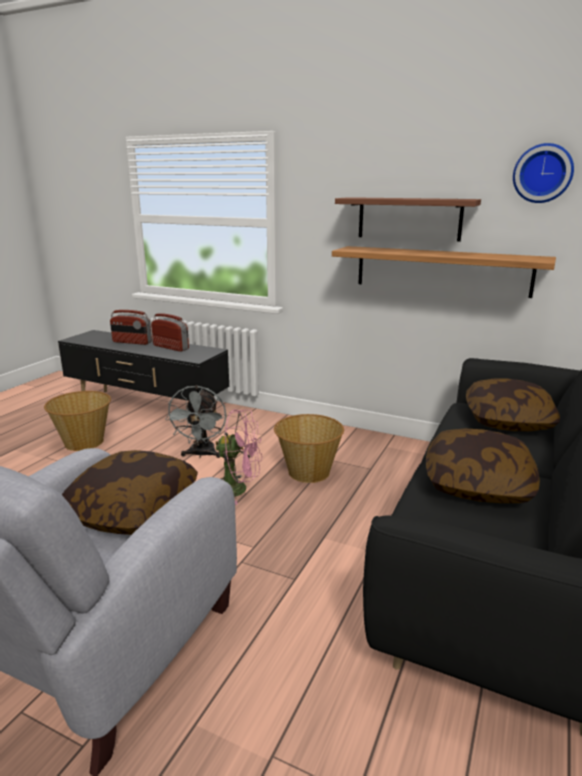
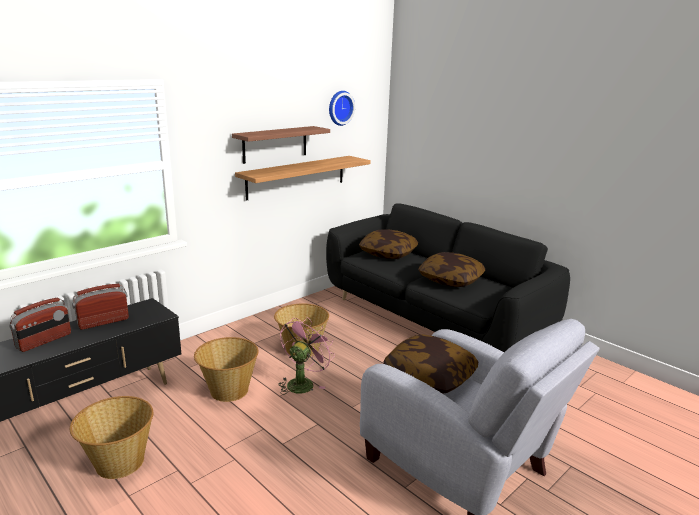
camera: 70 degrees left, 0 degrees up
(201, 454) = (228, 390): grey fan -> basket

